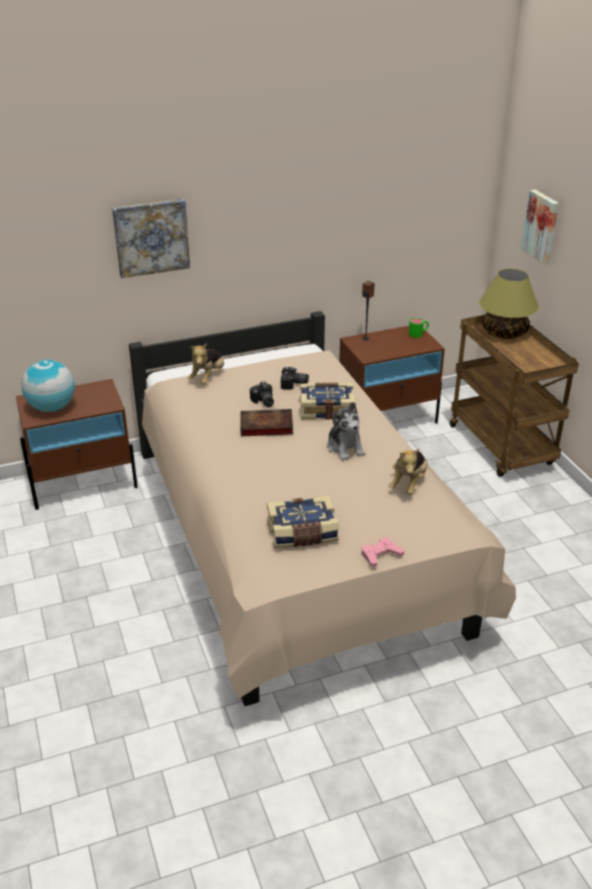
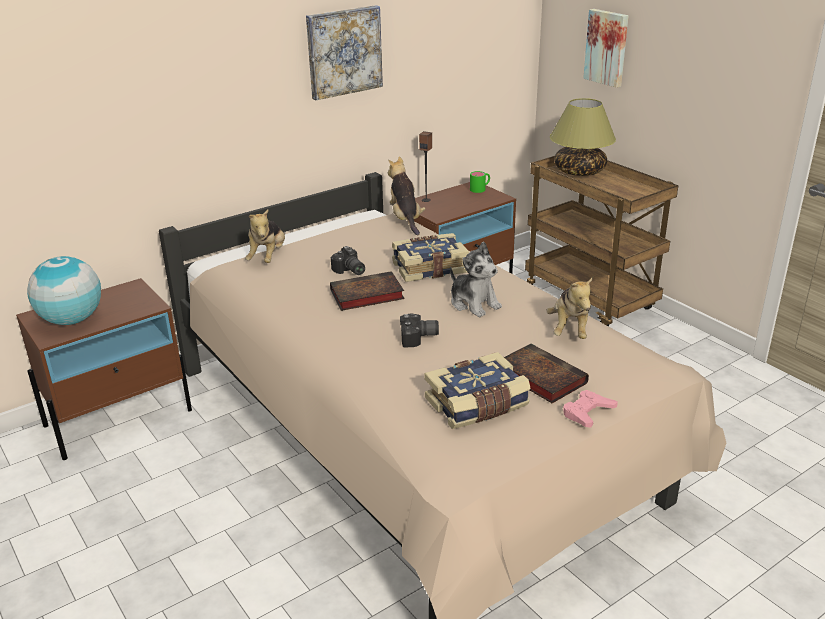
camera: 15 degrees left, 5 degrees down
(151, 237) = (176, 89): picture -> picture (344, 52)
(294, 384) = (377, 249): camera -> camera (419, 338)
(331, 359) = (405, 219): none -> plush toy
(360, 519) = (538, 377): none -> book

